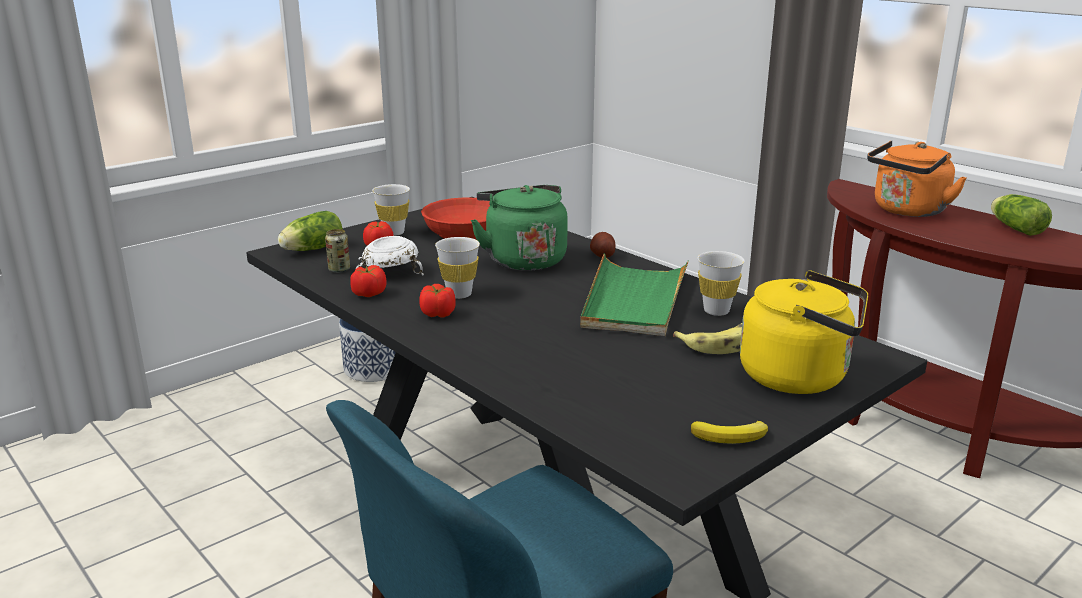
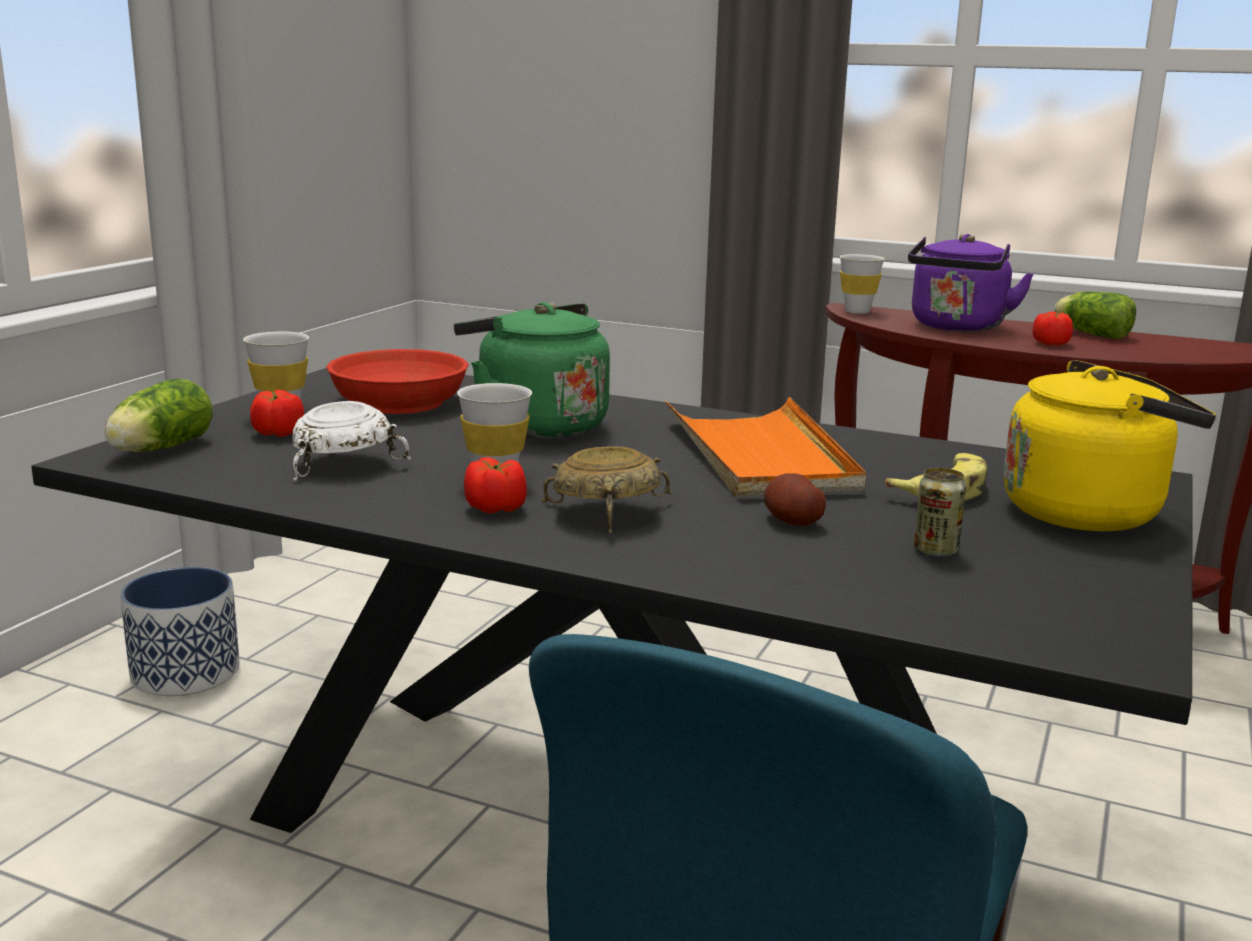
camera: 25 degrees left, 5 degrees down
(339, 269) = (246, 470): can -> can (935, 551)
(368, 294) = (342, 497): tomato -> tomato (1050, 344)
(494, 327) = (609, 514): none -> beige bowl
(602, 255) = (644, 409): potato -> potato (792, 521)
(634, 300) = (760, 455): green tray -> orange tray
(716, 311) = (883, 454): white cup -> white cup (857, 311)
(732, 436) = (1115, 594): banana -> none
(907, 211) = (957, 327): orange kettle -> purple kettle

